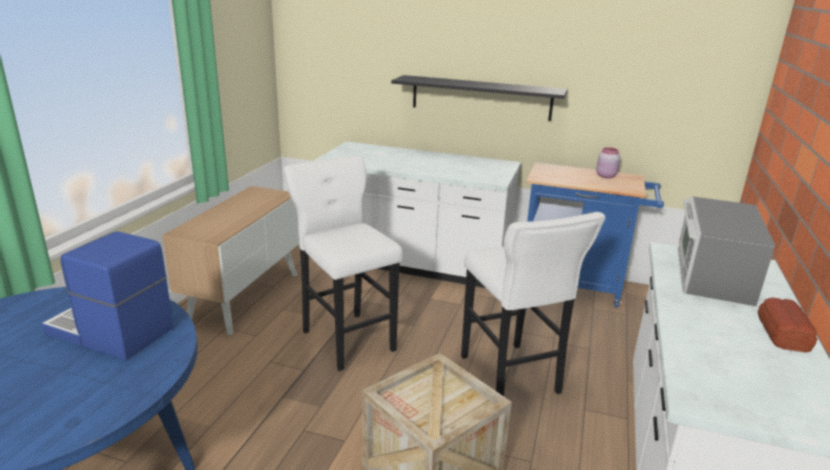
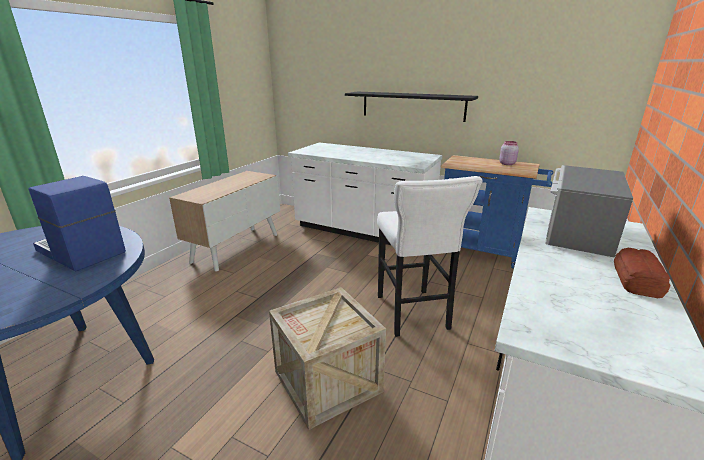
camera: 10 degrees right, 0 degrees up
(346, 338) = (296, 278): white stool -> none

